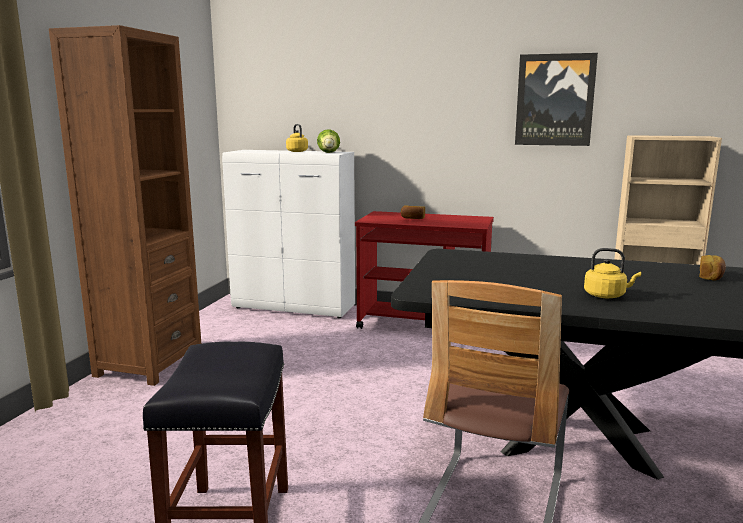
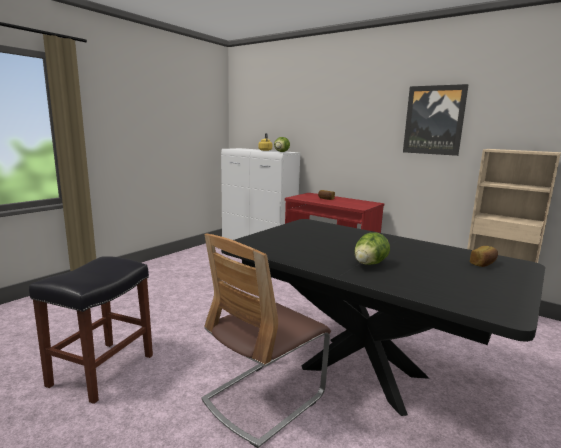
camera: 20 degrees right, 0 degrees up
(149, 364) = (151, 269): brown bookcase -> none
(606, 295) = (369, 264): yellow kettle -> lettuce

